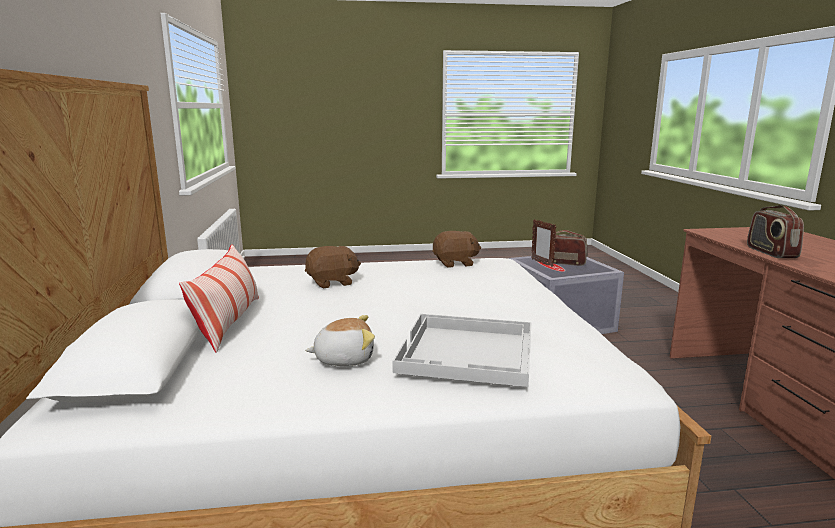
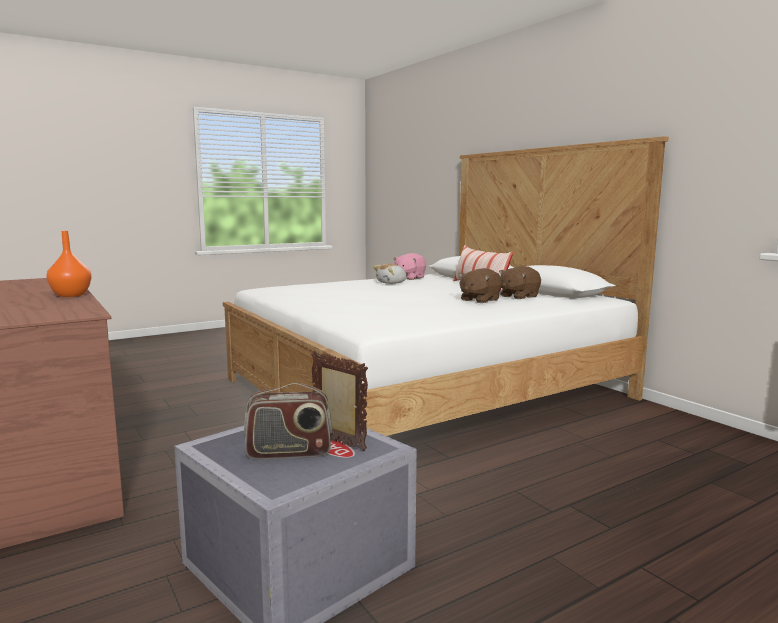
camera: 155 degrees right, 5 degrees down
(257, 389) = (409, 278): none -> pink plush toy
(455, 263) = (412, 321): brown plush toy -> brown plush toy (518, 296)
(468, 352) = (335, 283): white tray -> none
(770, 252) = (70, 295): radio -> orange vase

